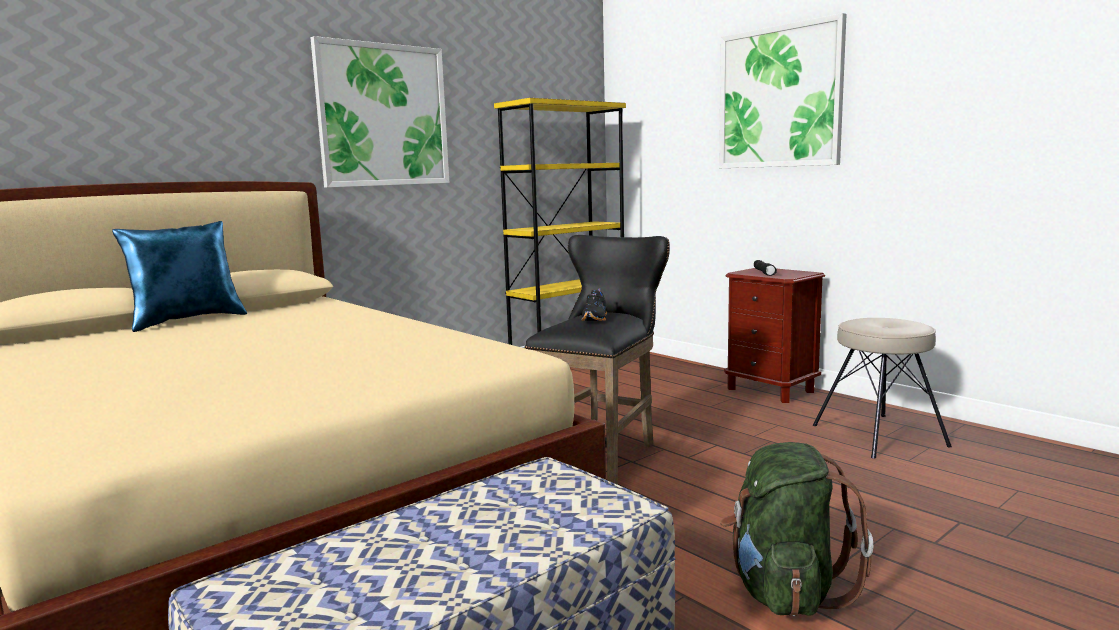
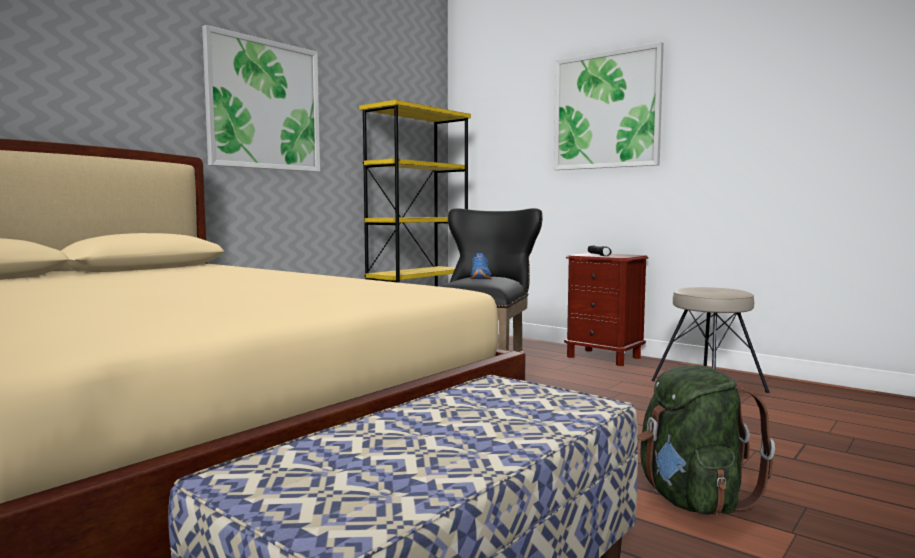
camera: 10 degrees left, 5 degrees down
(188, 321) = (83, 274): blue pillow -> none
(596, 318) = (481, 278): black shoe -> blue shoe

